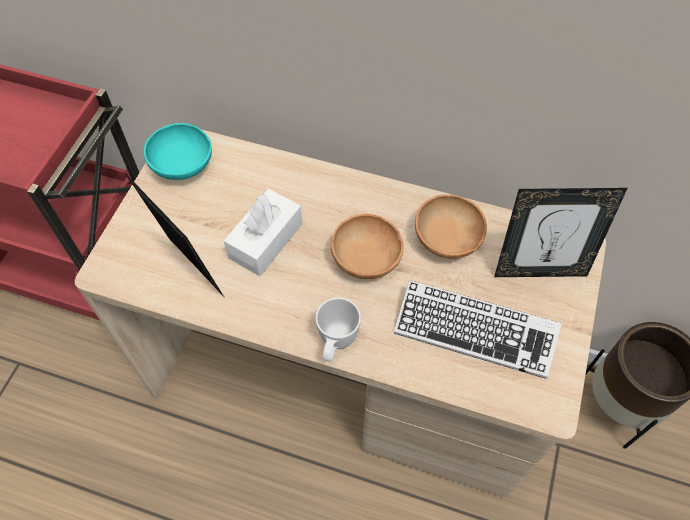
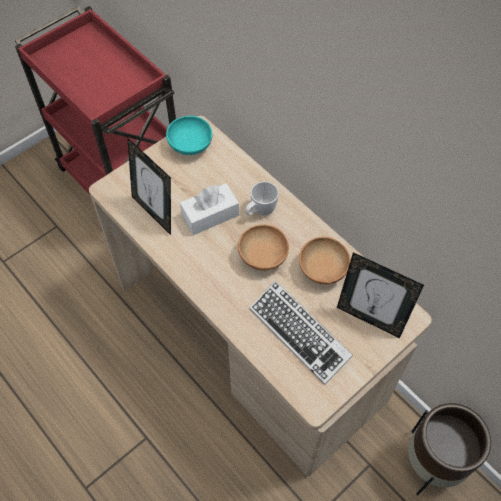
camera: 30 degrees right, 0 degrees up
(190, 272) = (155, 212): picture frame -> picture frame turned 150 degrees clockwise
(336, 344) = (211, 297): white mug -> white mug (260, 211)

